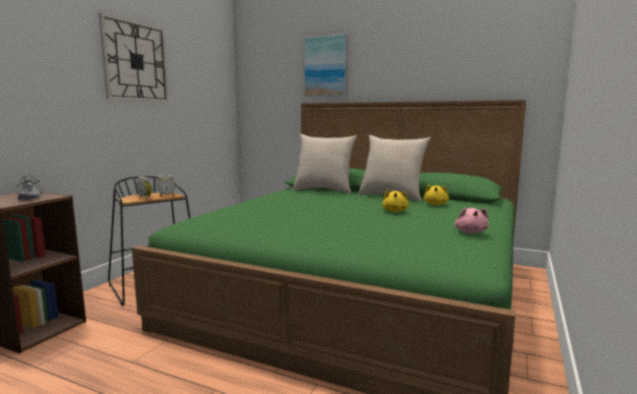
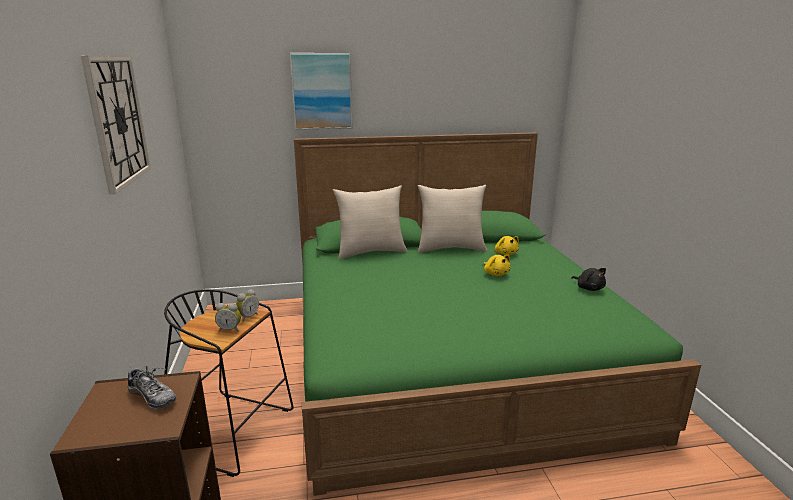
camera: 35 degrees left, 10 degrees up
(470, 232) = (589, 288): pink plush toy -> black plush toy

